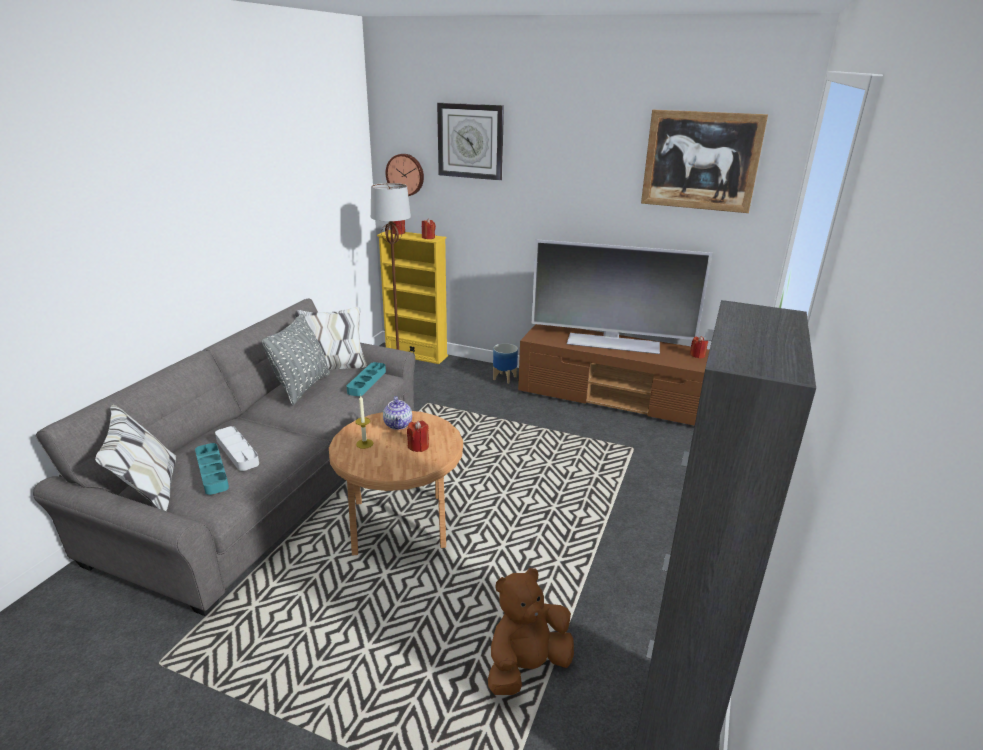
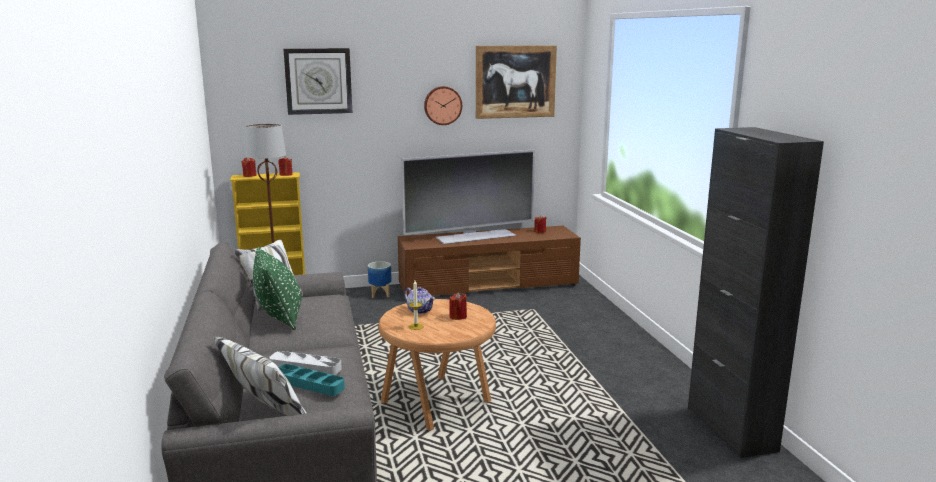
camera: 35 degrees left, 10 degrees down
(302, 387) = (279, 318): grey pillow -> green pillow
(367, 382) = (330, 301): turquoise tray -> none
(405, 174) = (248, 118): wall clock -> wall clock (442, 105)
(527, 666) = (624, 434): brown plush toy -> none

